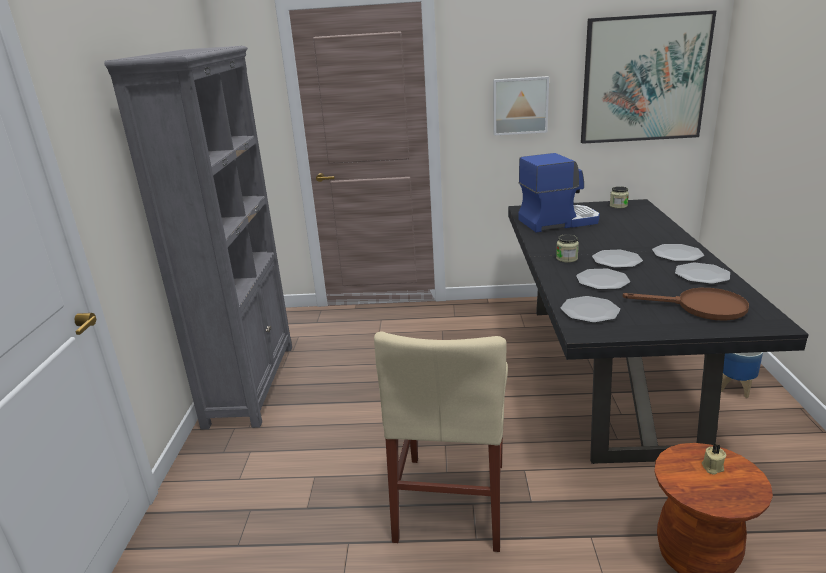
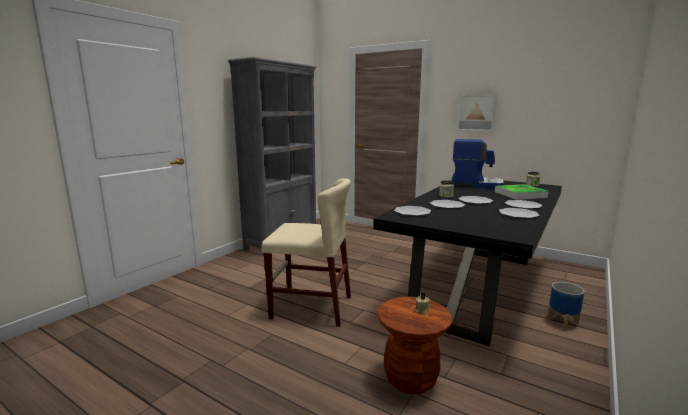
camera: 30 degrees right, 10 degrees down
(451, 500) = (311, 307): beige chair -> beige chair turned 120 degrees counterclockwise
(639, 231) = (520, 195): none -> tray
(644, 79) = (568, 99): picture -> none
(701, 307) = (483, 223): brown frying pan -> none

